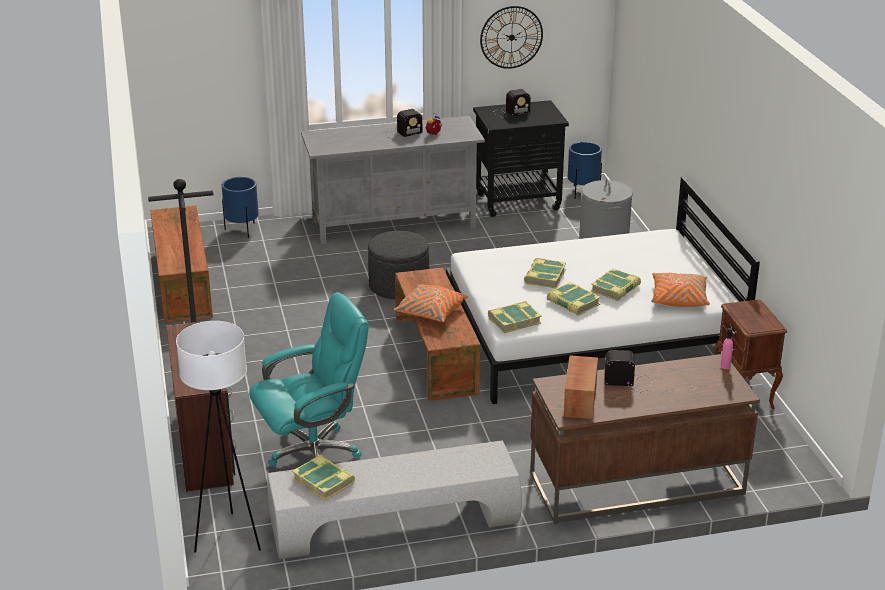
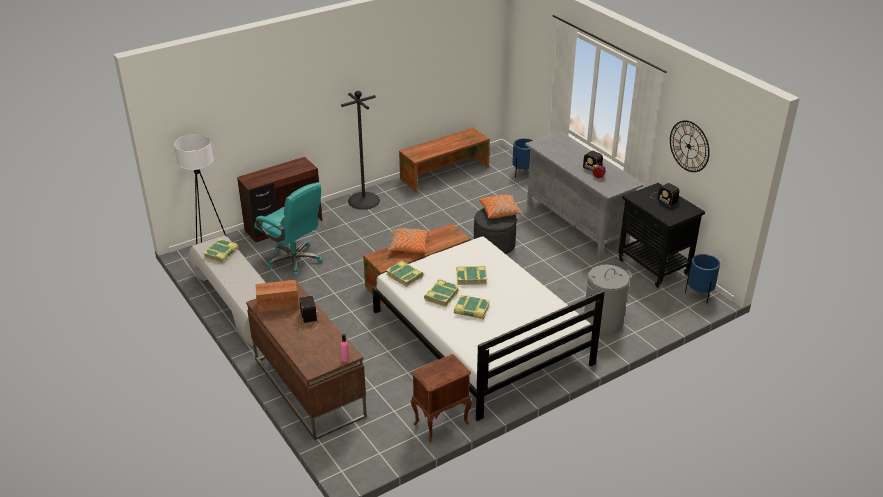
camera: 70 degrees right, 5 degrees up
(678, 298) = (476, 341): orange pillow -> orange pillow (500, 212)

